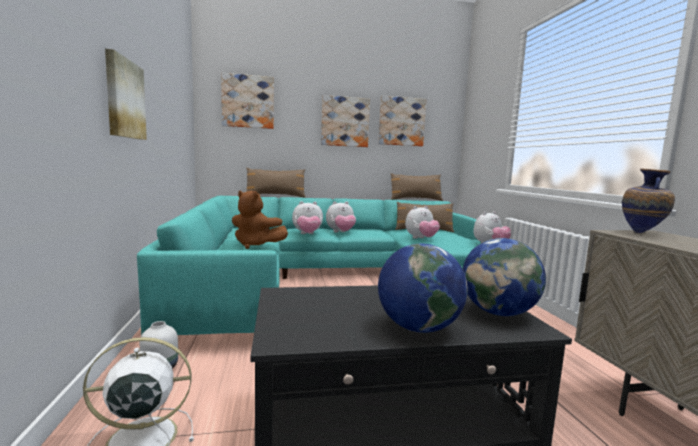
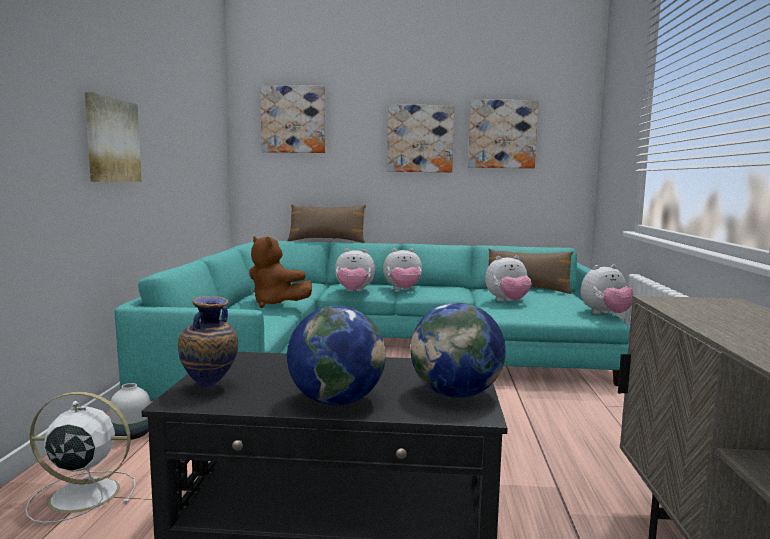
camera: 15 degrees right, 0 degrees up
(415, 200) = (522, 245): brown pillow -> none
(642, 233) = (701, 302): vase -> vase (210, 388)

